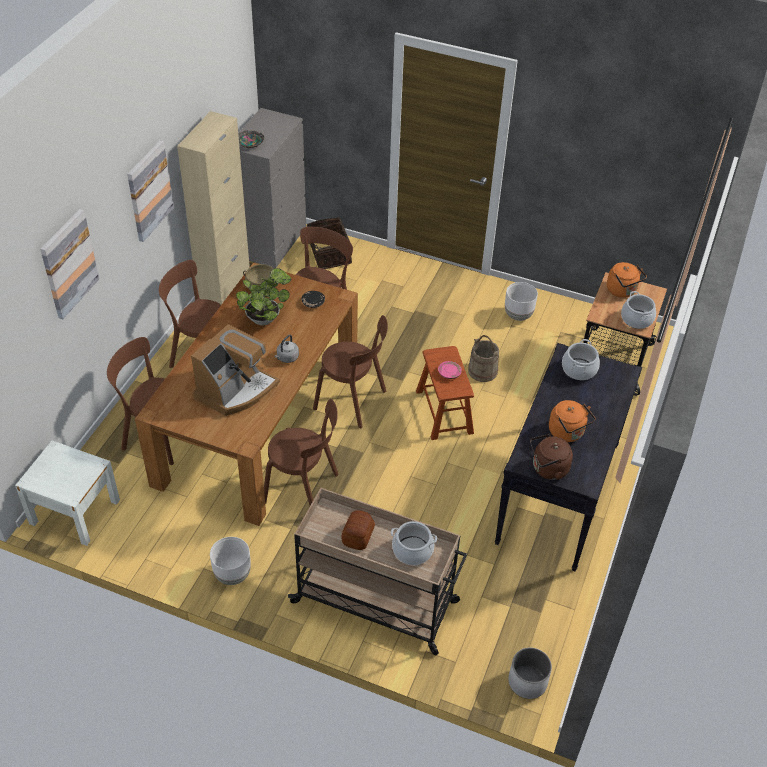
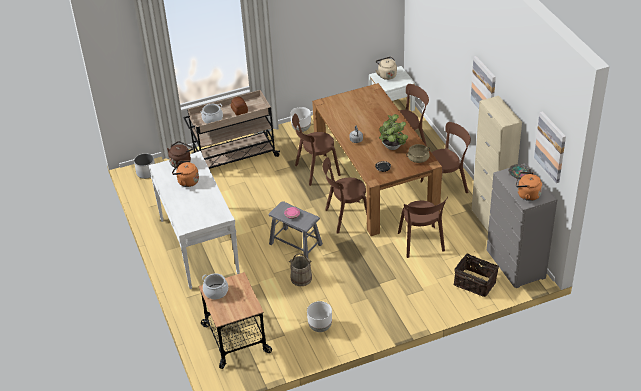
camera: 140 degrees right, 5 degrees down
(58, 484) = (386, 75): none -> beige kettle
(68, 263) = (443, 35): picture -> picture (551, 146)
(236, 390) = (356, 115): coffee machine -> none
(444, 412) = (295, 244): brown stool -> grey stool
(558, 493) = (198, 246): black console table -> white console table
(579, 369) = (210, 213): cooking pot -> none
(622, 291) = (240, 305): orange kettle -> orange kettle (527, 195)

